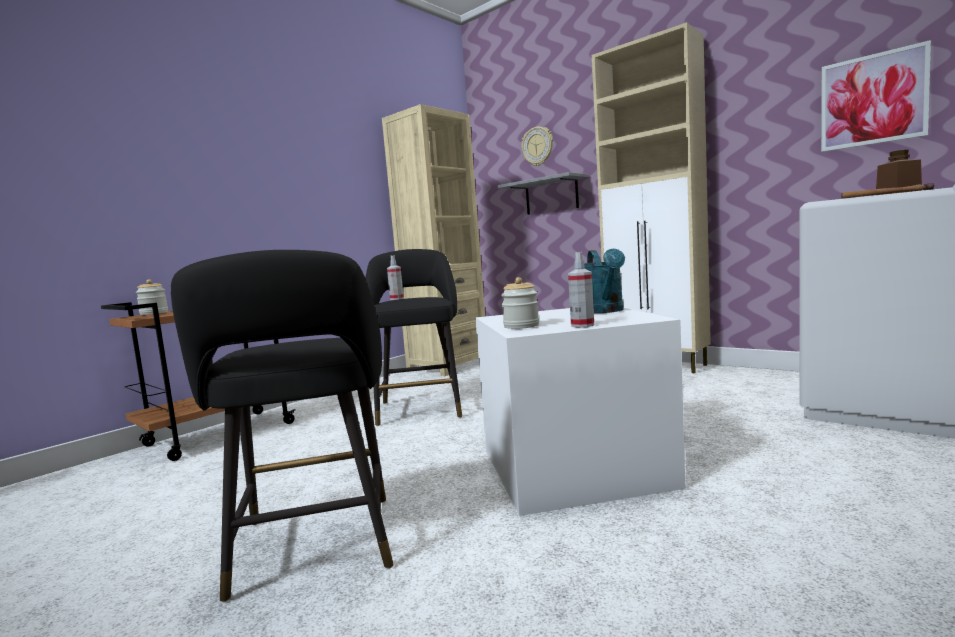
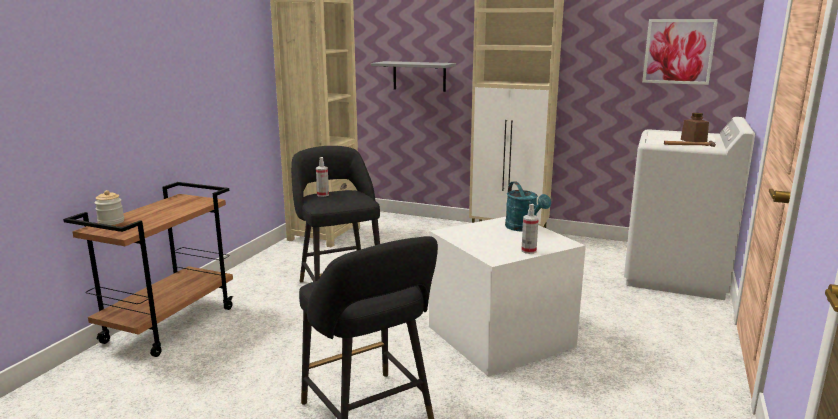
camera: 20 degrees left, 10 degrees up
(521, 326) = (485, 249): jar -> none
(538, 146) = (408, 27): wall clock -> none

